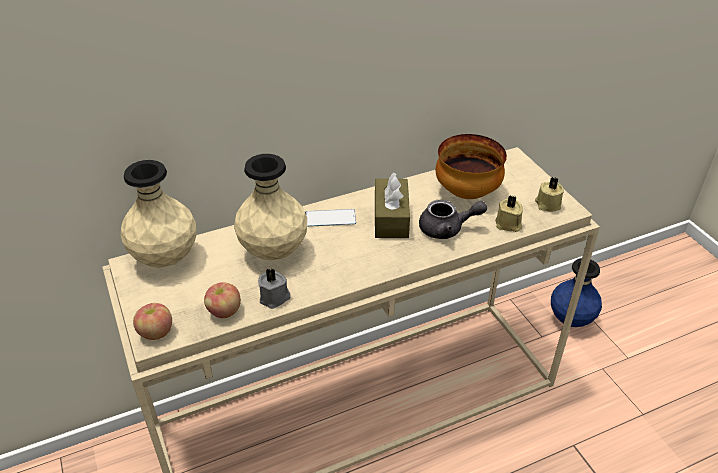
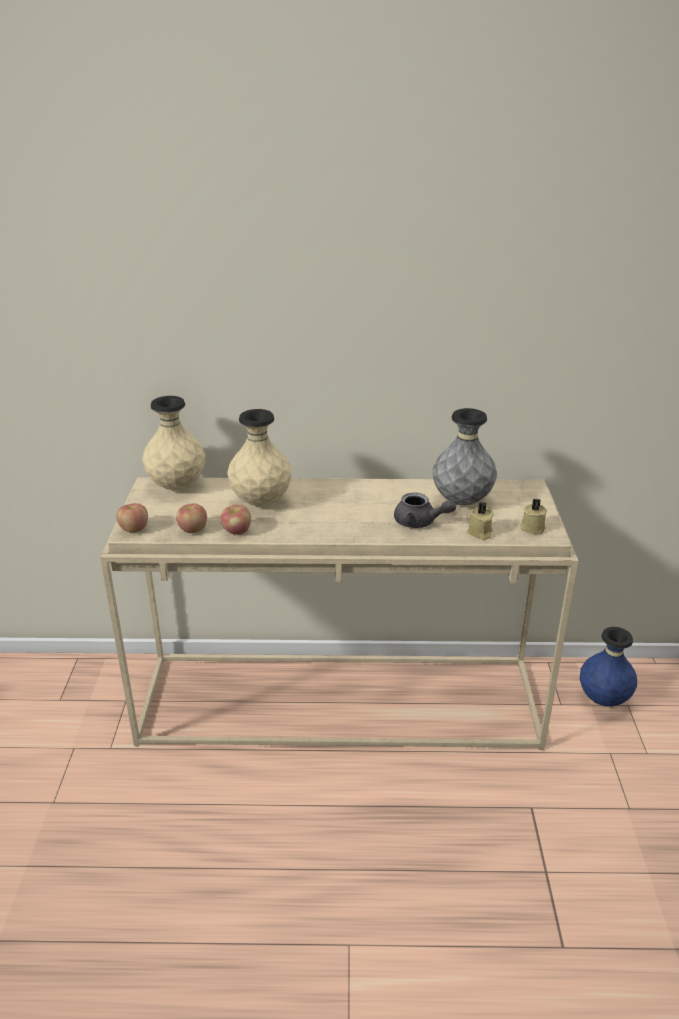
camera: 25 degrees right, 10 degrees down
(275, 298) = (237, 531): grey candle -> apple
(330, 218) = (325, 491): phone -> none
(391, 218) = (377, 503): brown tissue box -> none
(466, 193) = (461, 501): bowl -> grey vase

